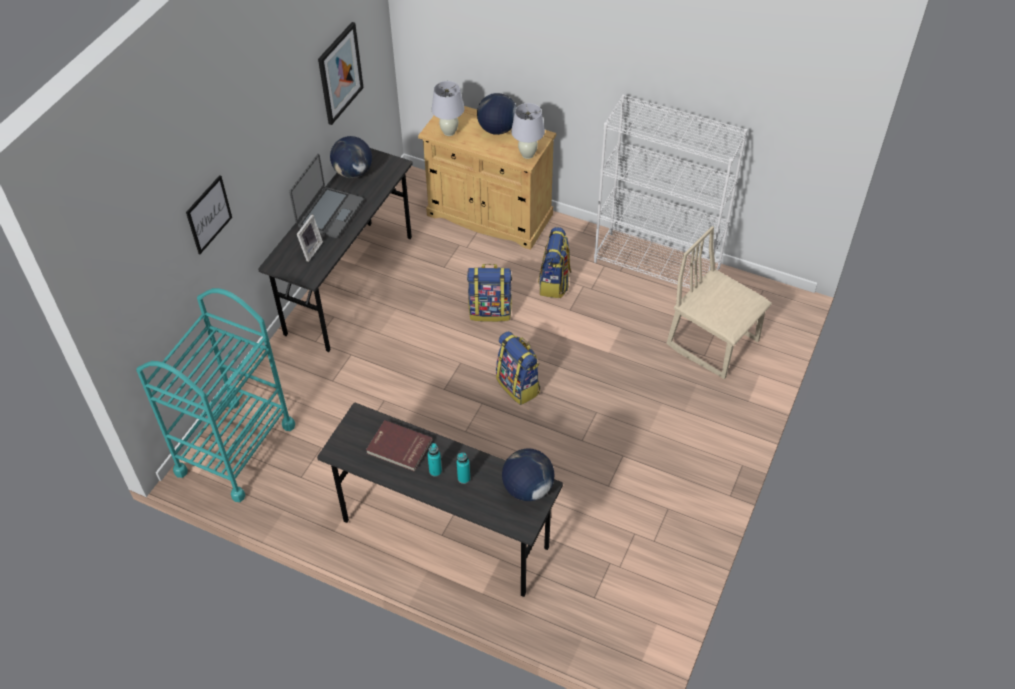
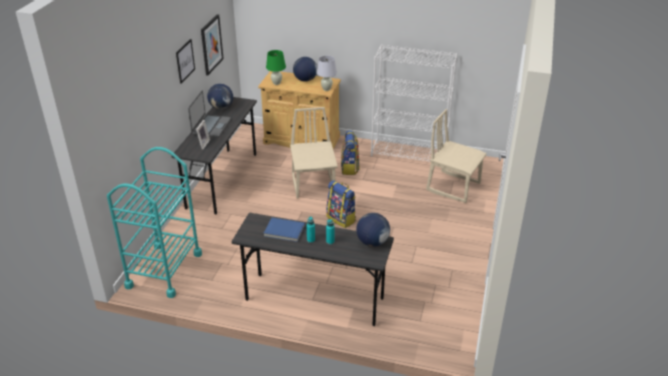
camera: 10 degrees left, 15 degrees down
(209, 214) = (145, 106): picture -> picture (185, 61)
(399, 448) = (284, 231): red book -> blue book
(449, 132) = (276, 83): white table lamp -> green table lamp
(490, 311) = (314, 185): backpack -> beige chair

